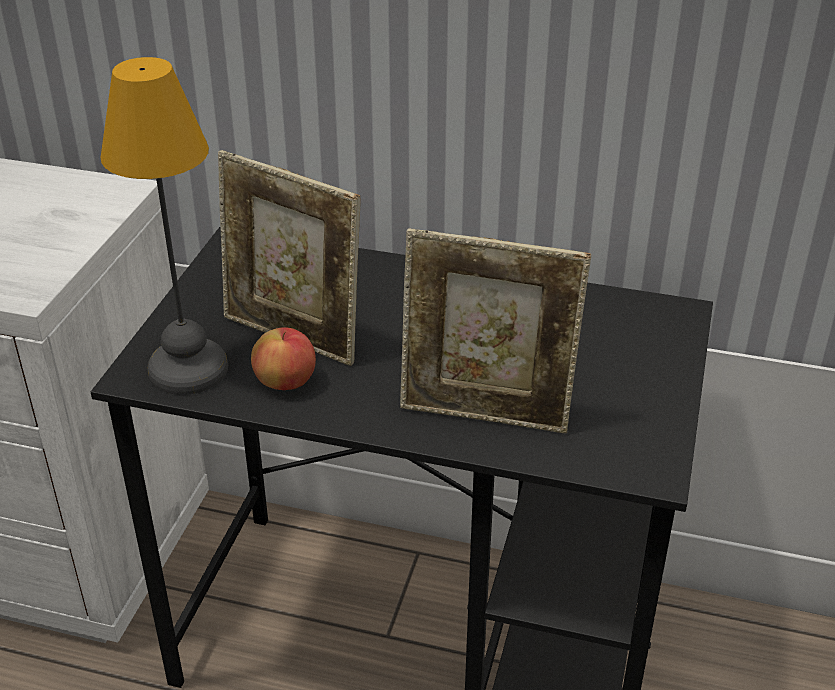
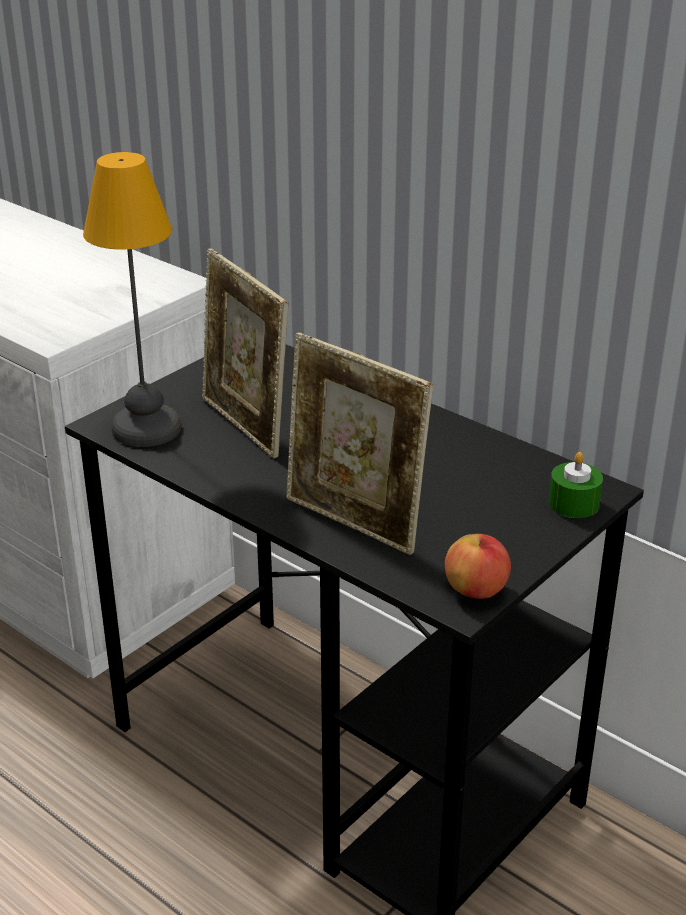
camera: 25 degrees right, 5 degrees down
(286, 382) = (213, 457): apple -> apple (476, 590)
(667, 333) = (573, 503): none -> green candle

